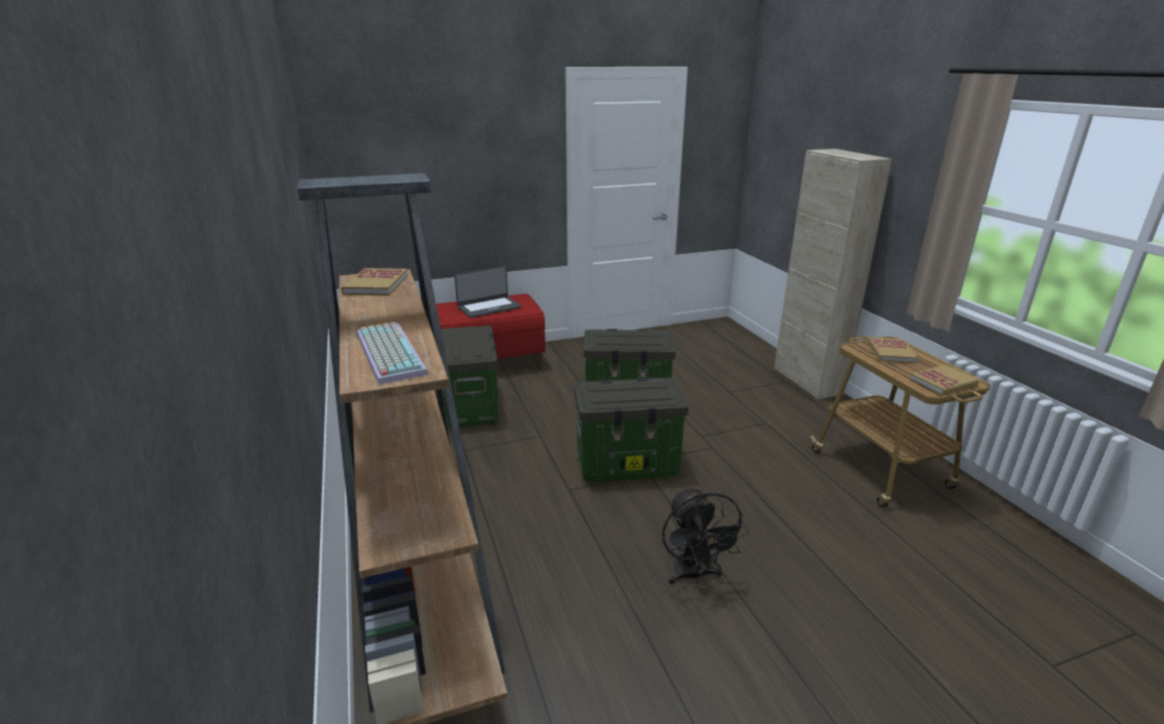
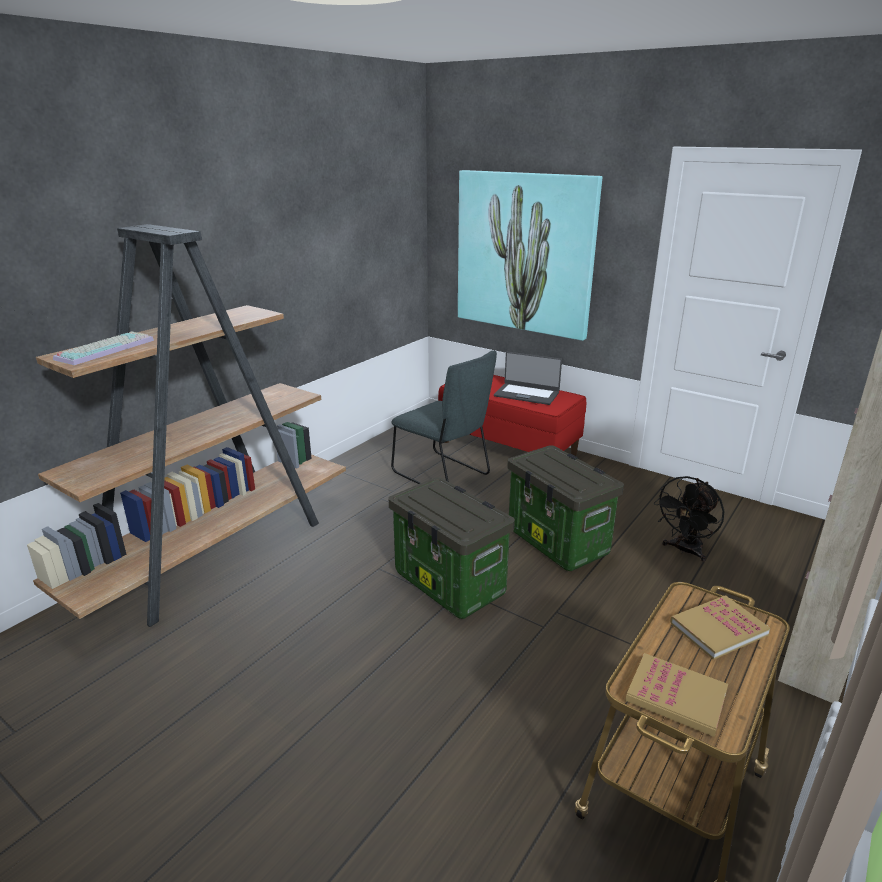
camera: 55 degrees right, 0 degrees up
(376, 285) = (235, 316): book -> none
(442, 176) = (525, 253): none -> picture
(473, 407) = (444, 475): storage box -> grey chair
(693, 575) = (319, 686): black fan -> black fan (684, 551)

